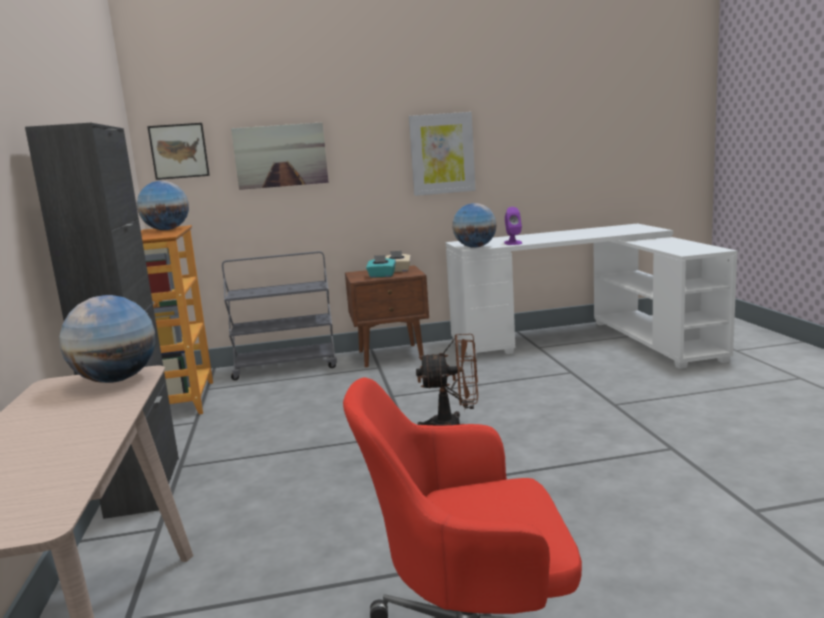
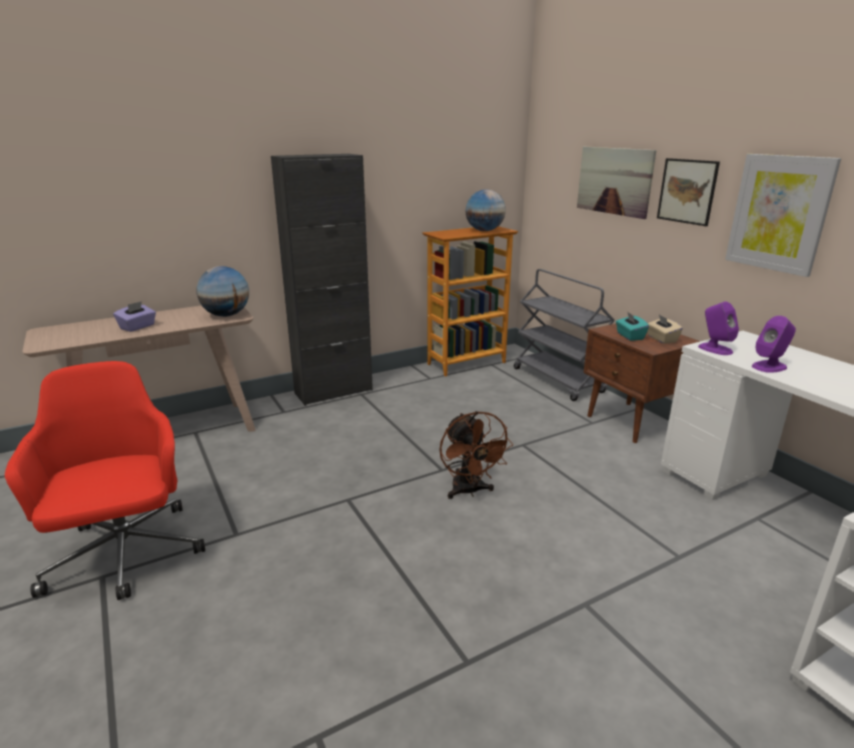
camera: 70 degrees right, 10 degrees up
(64, 438) = (138, 327): none -> purple tissue box
(179, 151) = (549, 162): picture -> picture (687, 191)
(475, 247) = (715, 349): globe -> purple speaker

